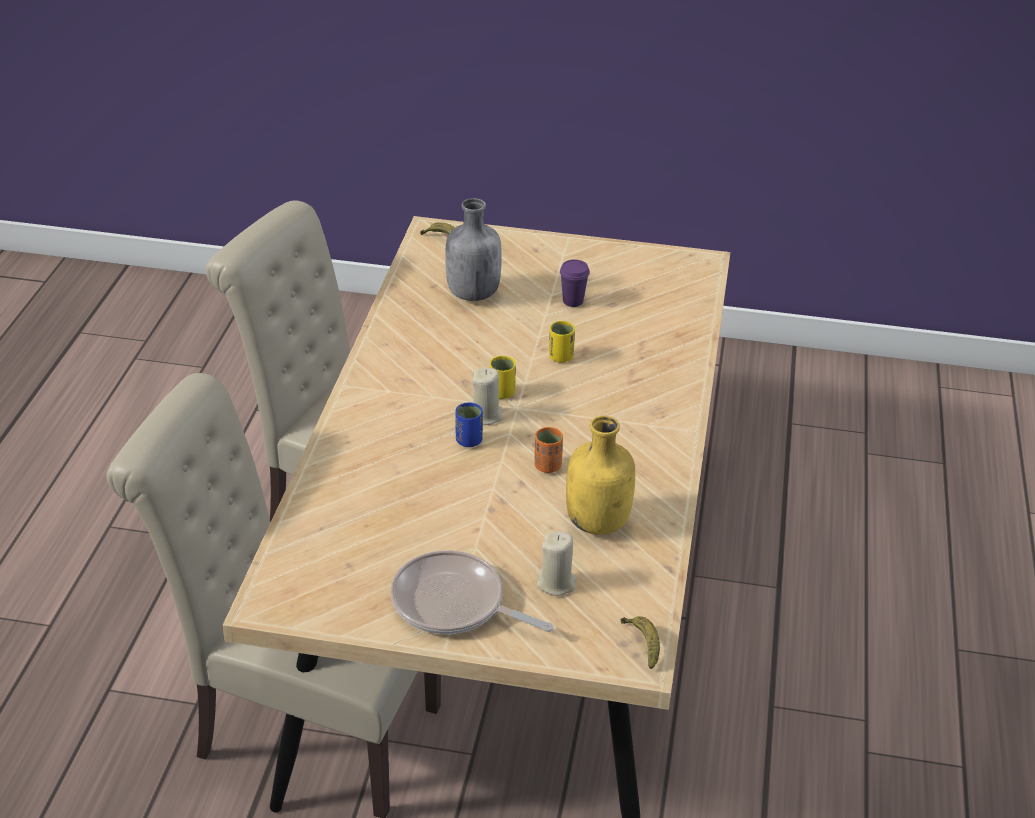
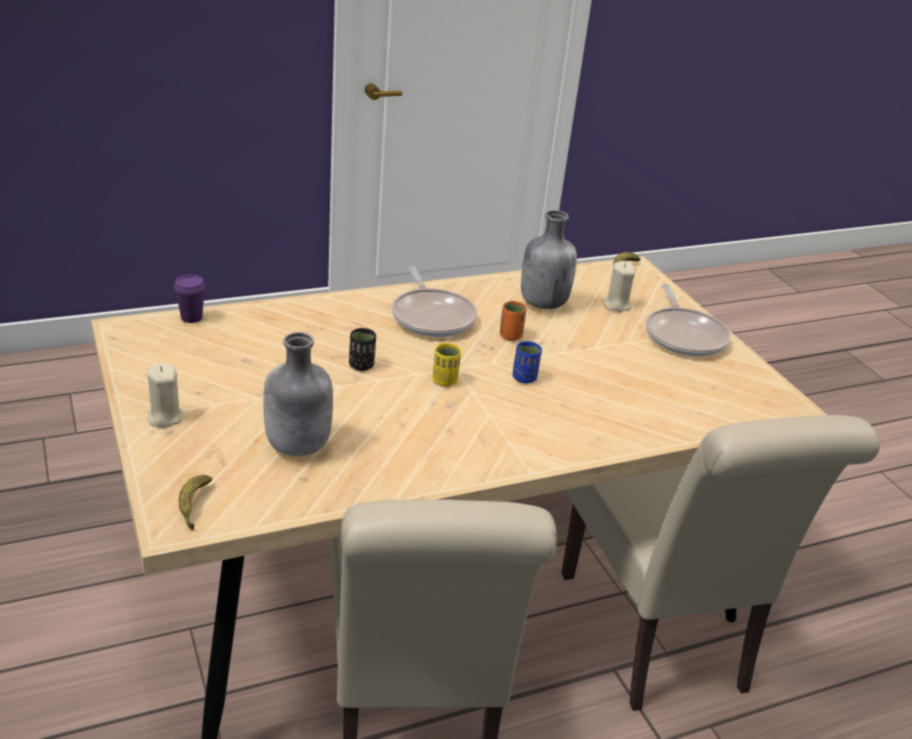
camera: 125 degrees left, 5 degrees down
(486, 415) = (483, 380): beige candle -> beige candle (164, 417)
(560, 357) = (361, 365): yellow cup -> black cup
(573, 301) = (259, 382): purple cup -> purple cup (191, 318)
(599, 522) = (542, 303): yellow bottle -> grey bottle
(620, 430) = (432, 316): none -> frying pan

